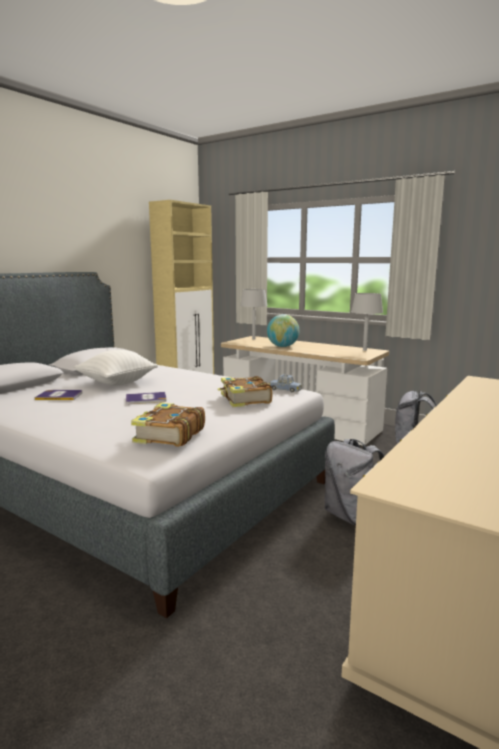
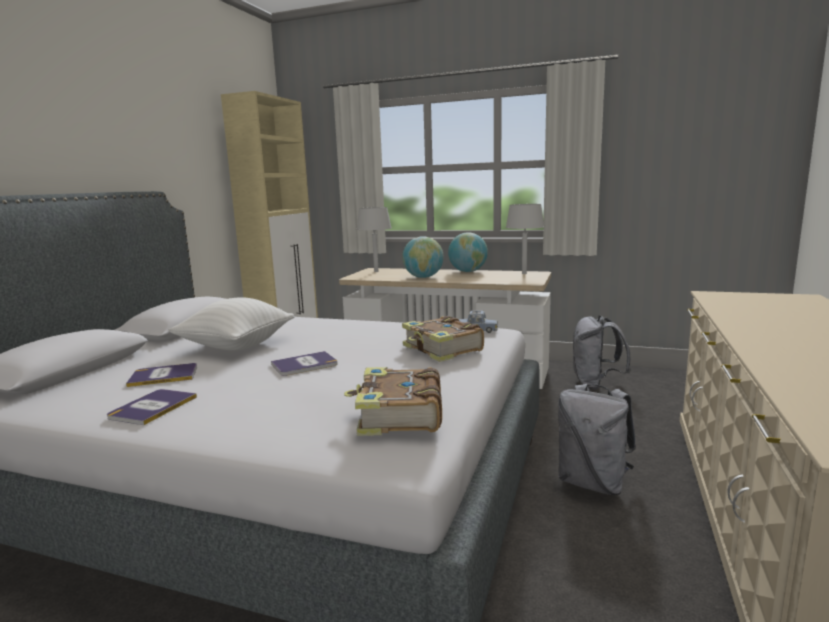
camera: 15 degrees left, 0 degrees up
(39, 413) = (152, 407): none -> book
(322, 345) = (468, 271): none -> globe

